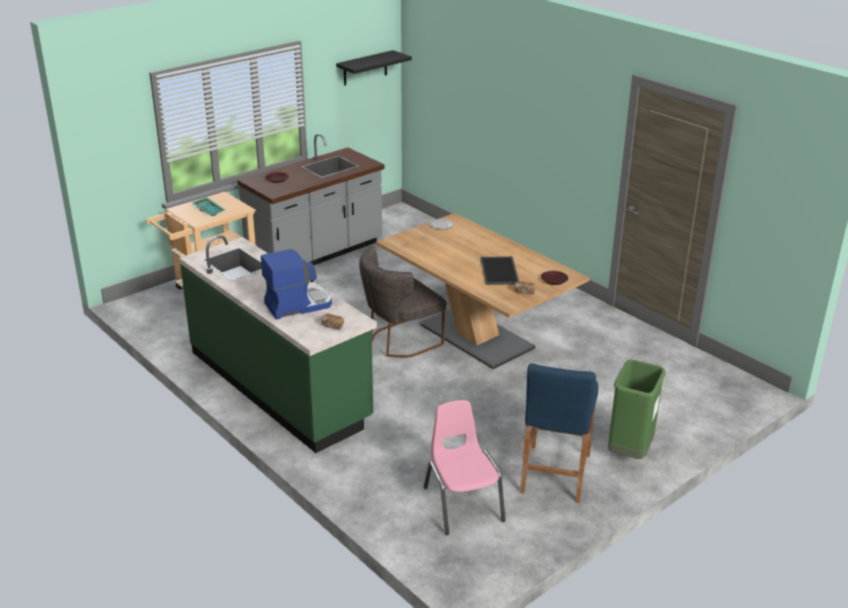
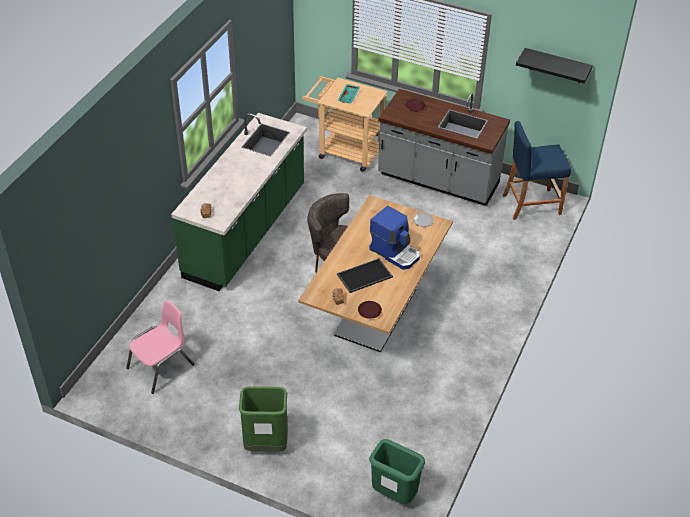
camera: 65 degrees right, 15 degrees up
(298, 305) = (225, 188): coffee machine -> coffee machine (395, 252)
(554, 473) = (218, 407): blue stool -> blue stool (531, 204)
(727, 388) = (394, 495): none -> green trash can

